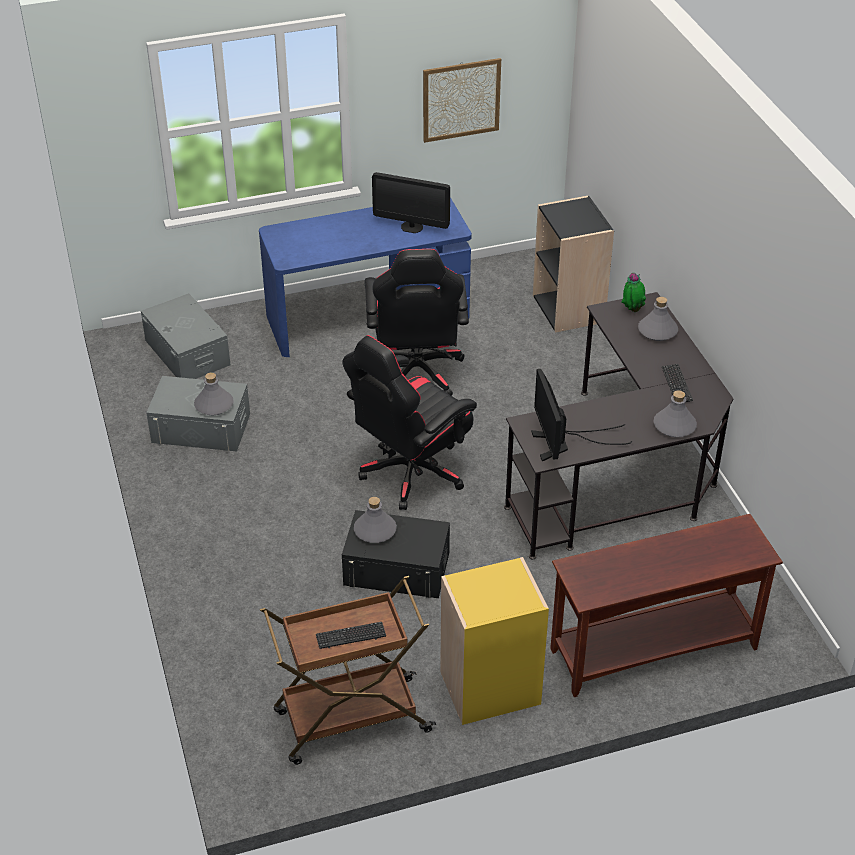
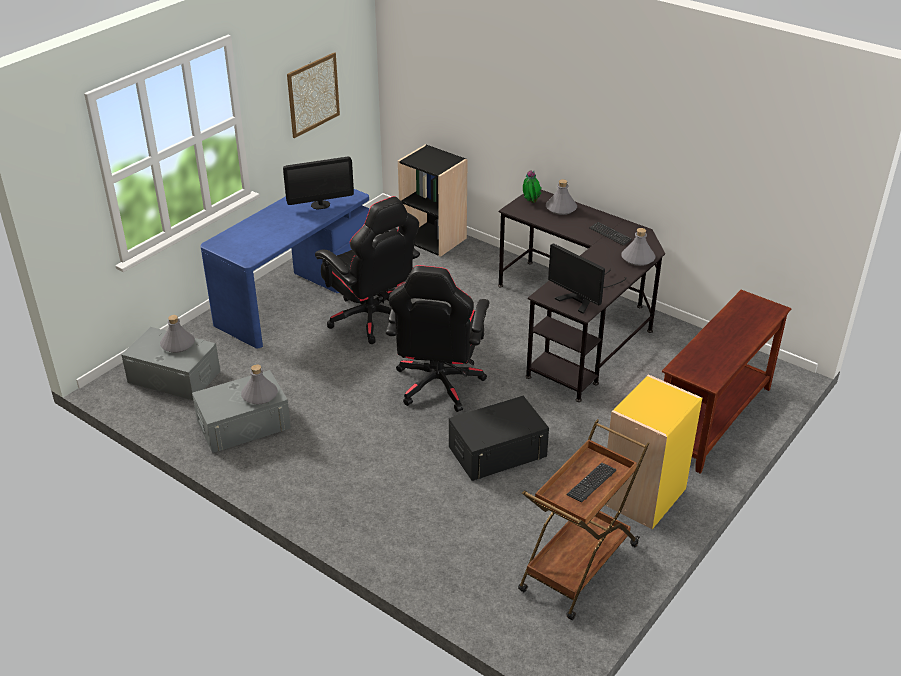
camera: 35 degrees left, 5 degrees down
(375, 530) = (478, 424): grey bottle -> grey bottle (177, 344)

